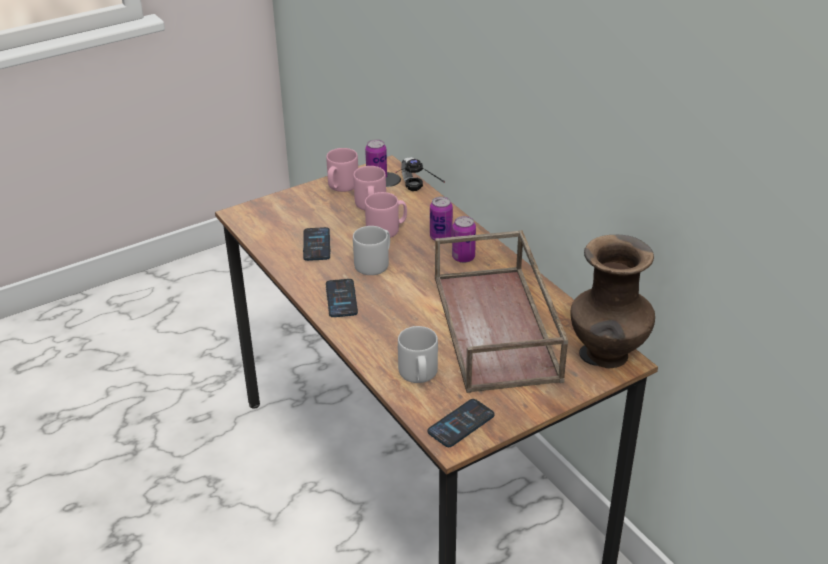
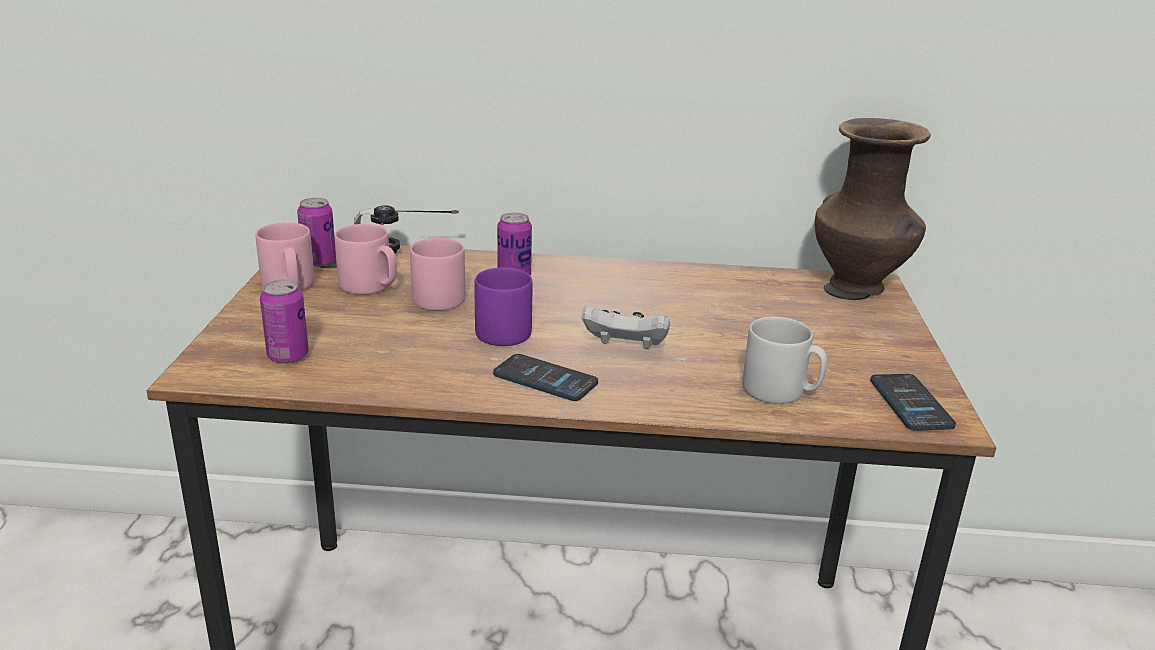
camera: 55 degrees left, 10 degrees down
(316, 245) = (390, 349): phone -> none
(374, 263) = (502, 330): grey mug -> purple mug
(405, 307) = (625, 347): none -> white game controller
(463, 257) = (576, 282): can -> can (288, 356)
(498, 328) = (741, 315): brown tray -> none

